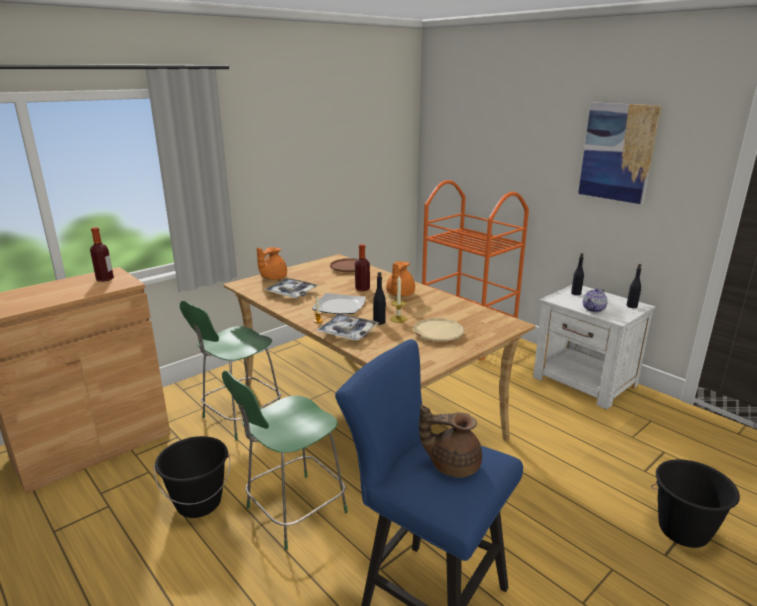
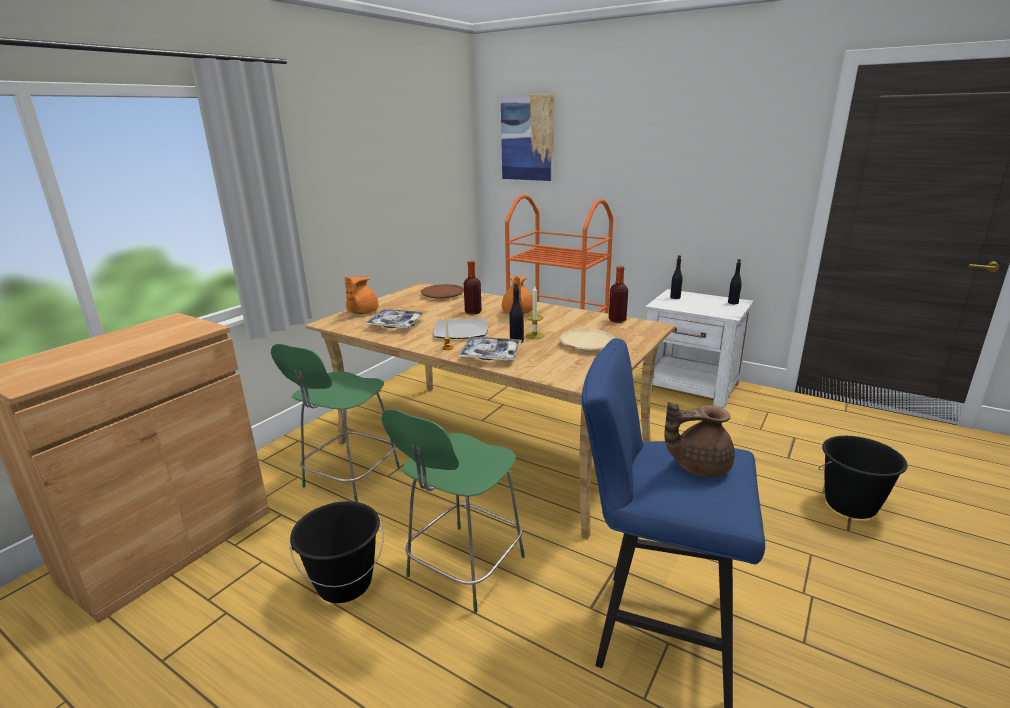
camera: 15 degrees left, 0 degrees up
(105, 279) = (169, 327): bottle -> bottle (617, 320)
(594, 309) = (702, 309): teapot -> none
(617, 152) = (704, 150): picture -> picture (527, 138)

